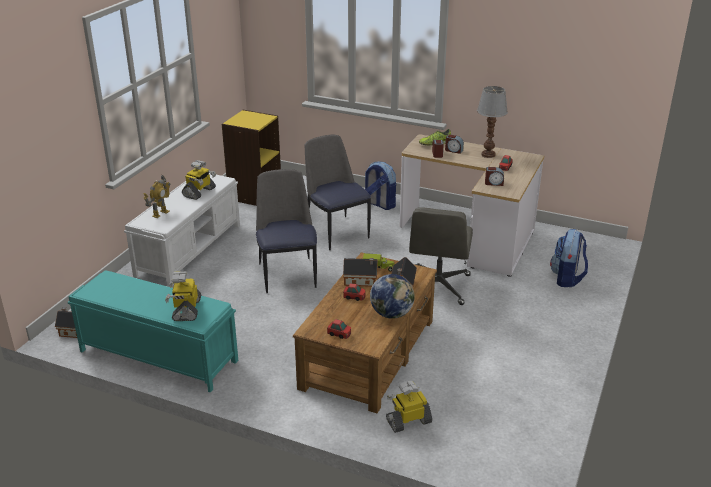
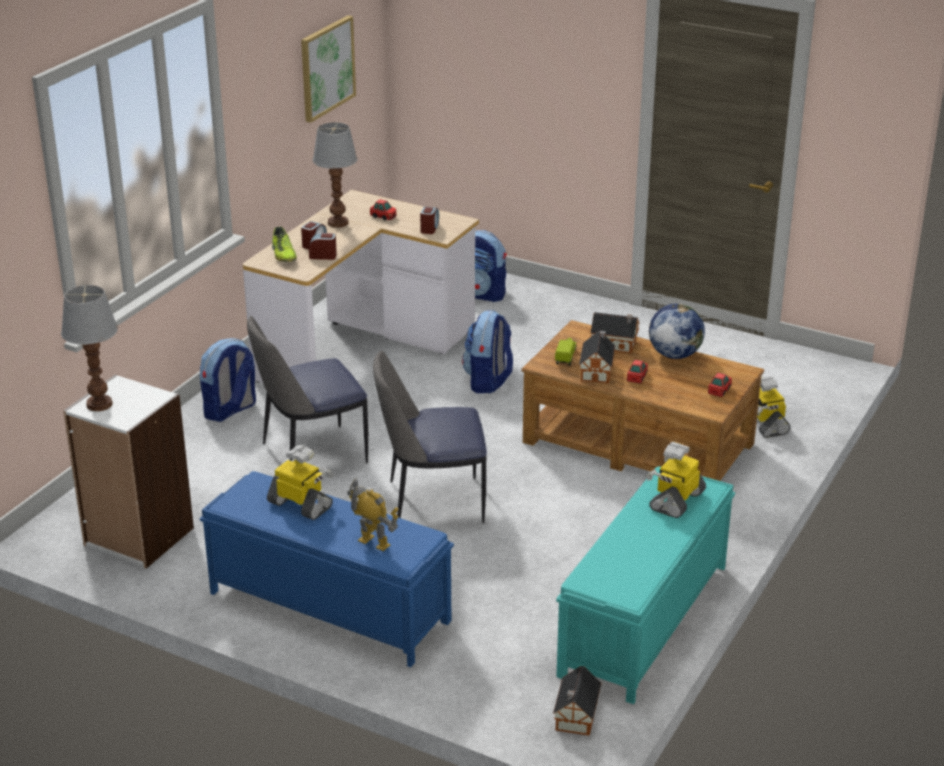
camera: 85 degrees left, 0 degrees up
(186, 309) = (676, 500): toy robot -> toy robot turned 120 degrees clockwise
(189, 249) = (327, 606): white bench -> blue bench
(247, 115) = (100, 404): none -> table lamp
(254, 194) = (138, 537): yellow bookcase -> white bookcase
(438, 287) = (488, 381): grey office chair -> backpack
(565, 68) = (326, 68): none -> picture

